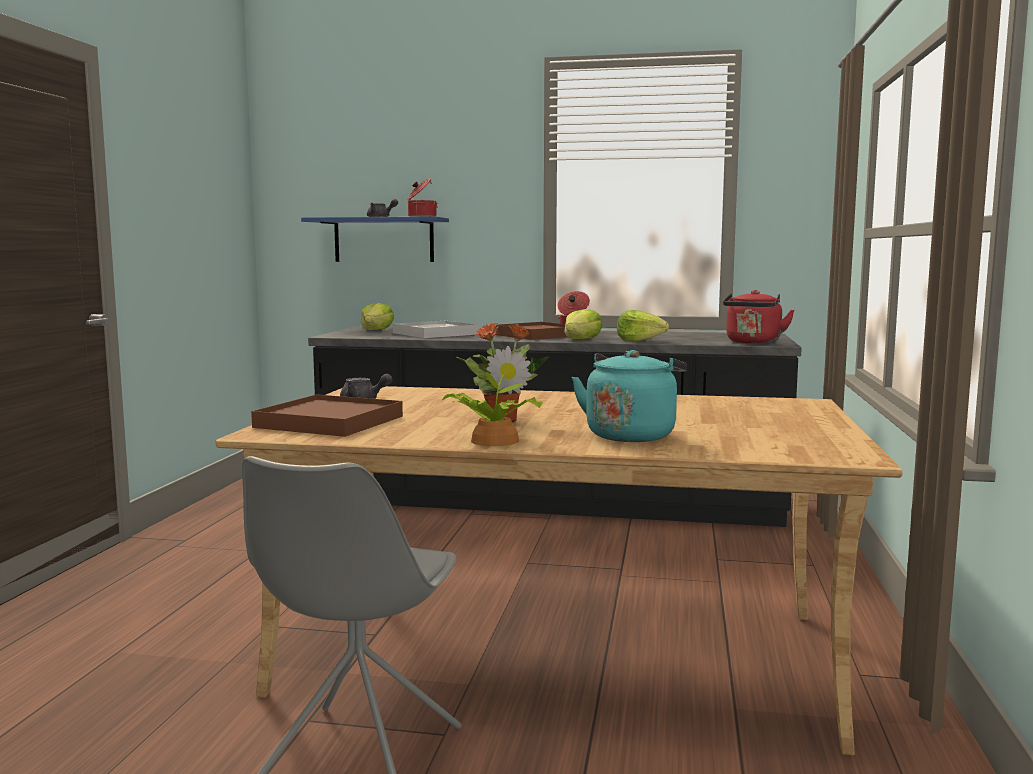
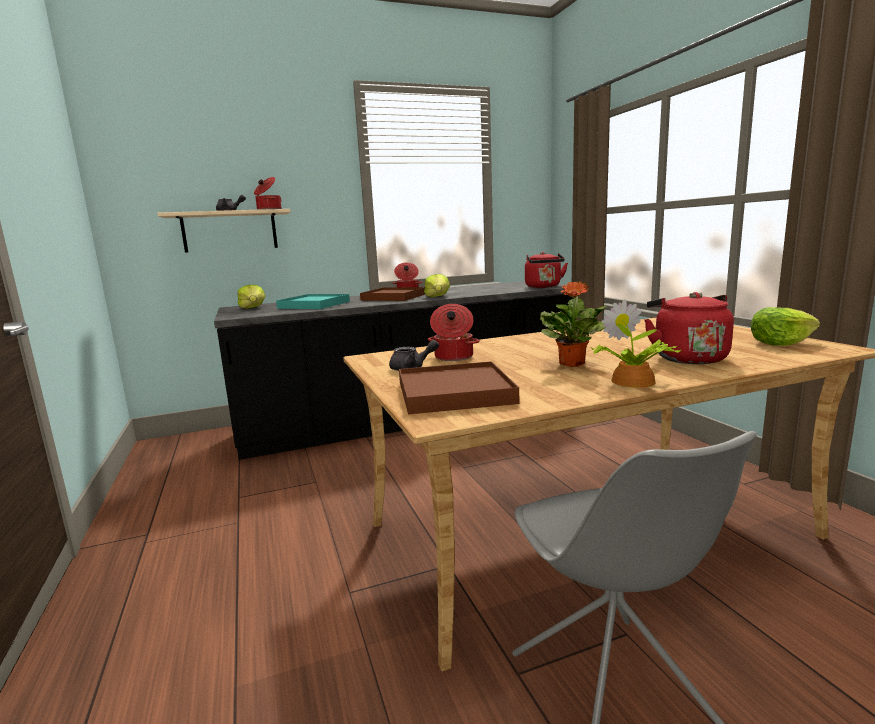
camera: 30 degrees left, 5 degrees up
(384, 240) = (230, 231): blue shelf -> beige shelf
(425, 399) = (453, 357): none -> cooking pot
(435, 333) = (314, 305): white tray -> turquoise tray
(631, 435) = (686, 358): turquoise kettle -> red kettle
(639, 340) = (476, 293): lettuce -> lettuce (780, 343)

